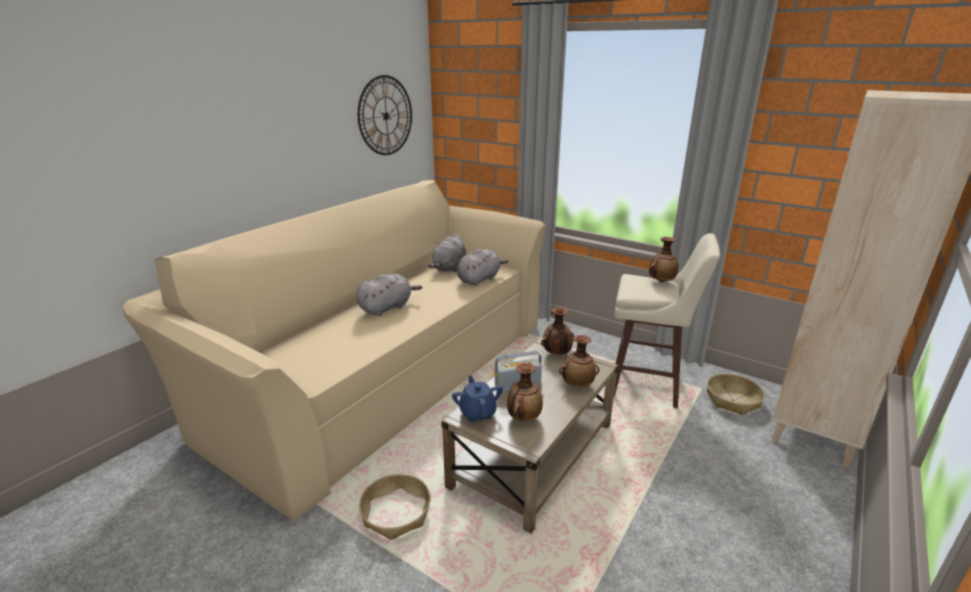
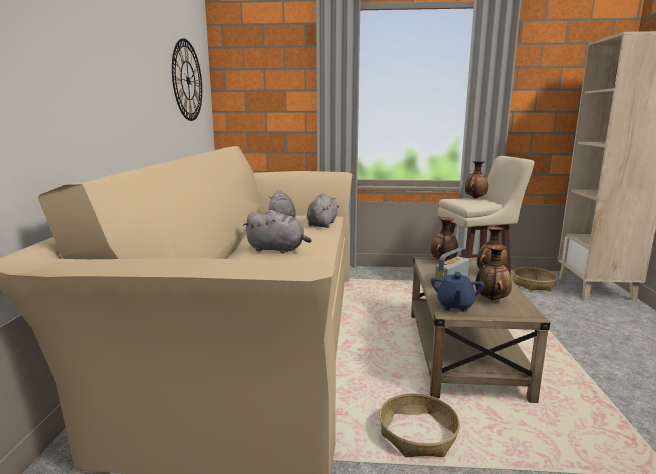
camera: 30 degrees left, 10 degrees down
(387, 307) = (278, 249): grey plush toy -> grey plush toy turned 90 degrees clockwise
(477, 413) = (455, 306): blue teapot -> blue teapot turned 120 degrees counterclockwise

